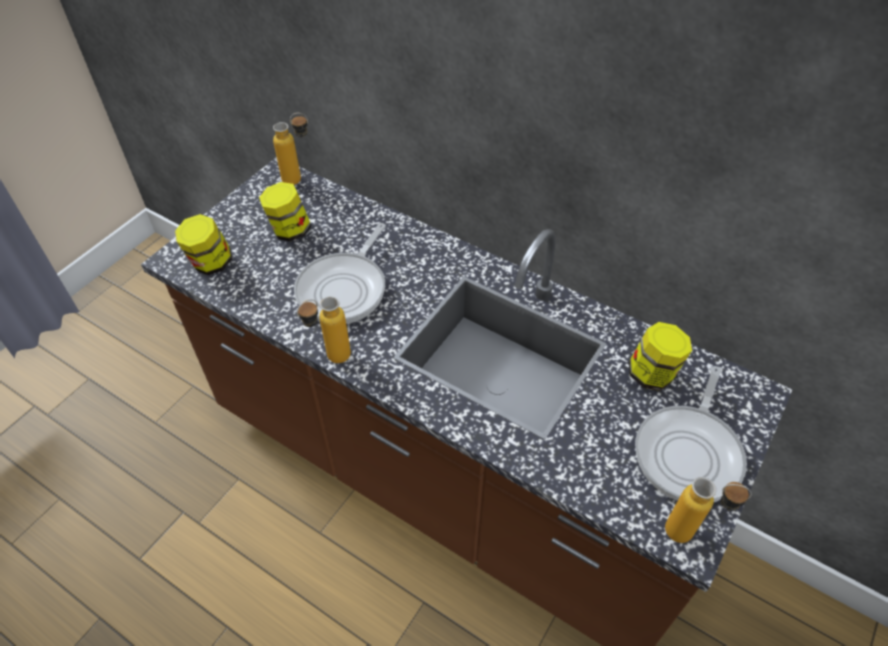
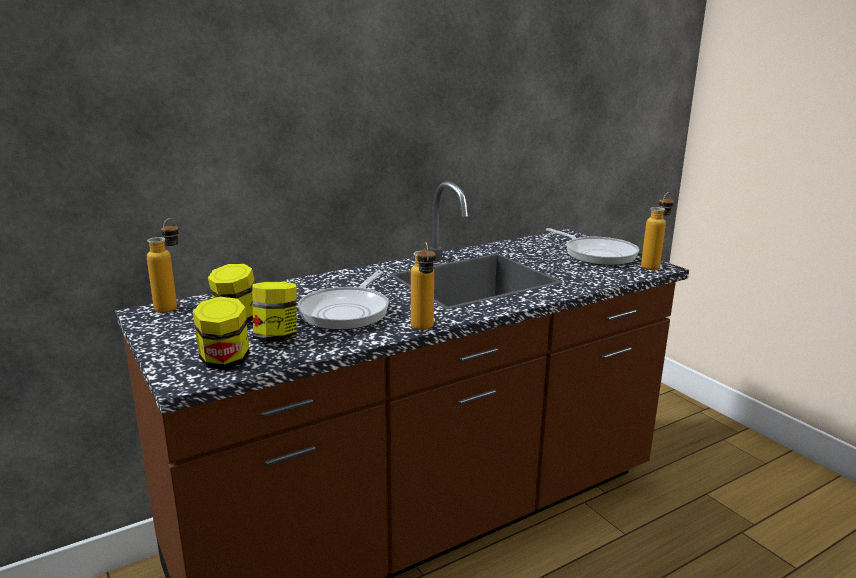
camera: 65 degrees left, 30 degrees down
(345, 288) = (347, 311): frying pan -> frying pan turned 60 degrees clockwise
(652, 374) = (532, 249): jar -> jar (276, 338)

